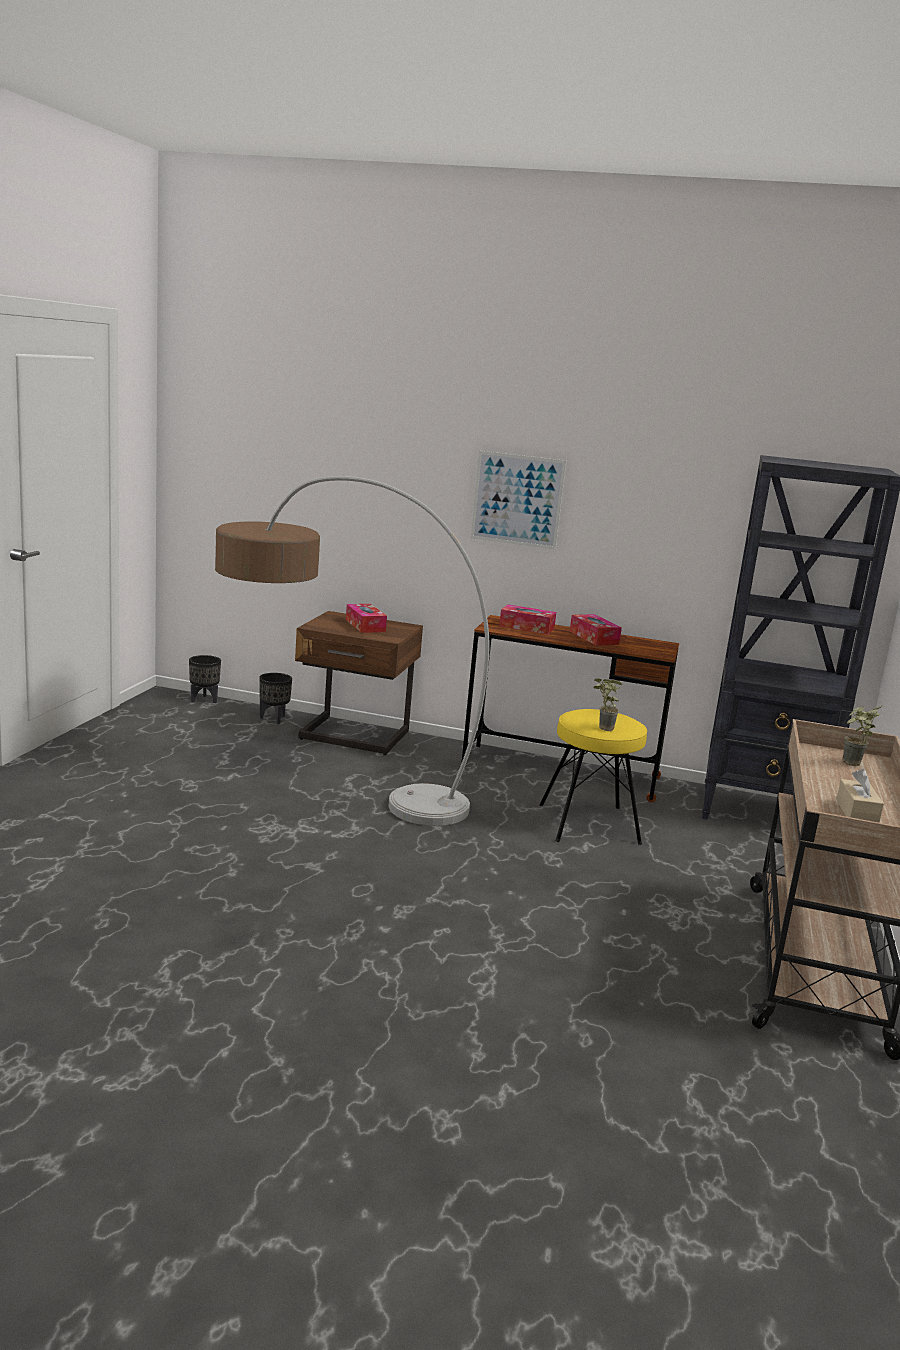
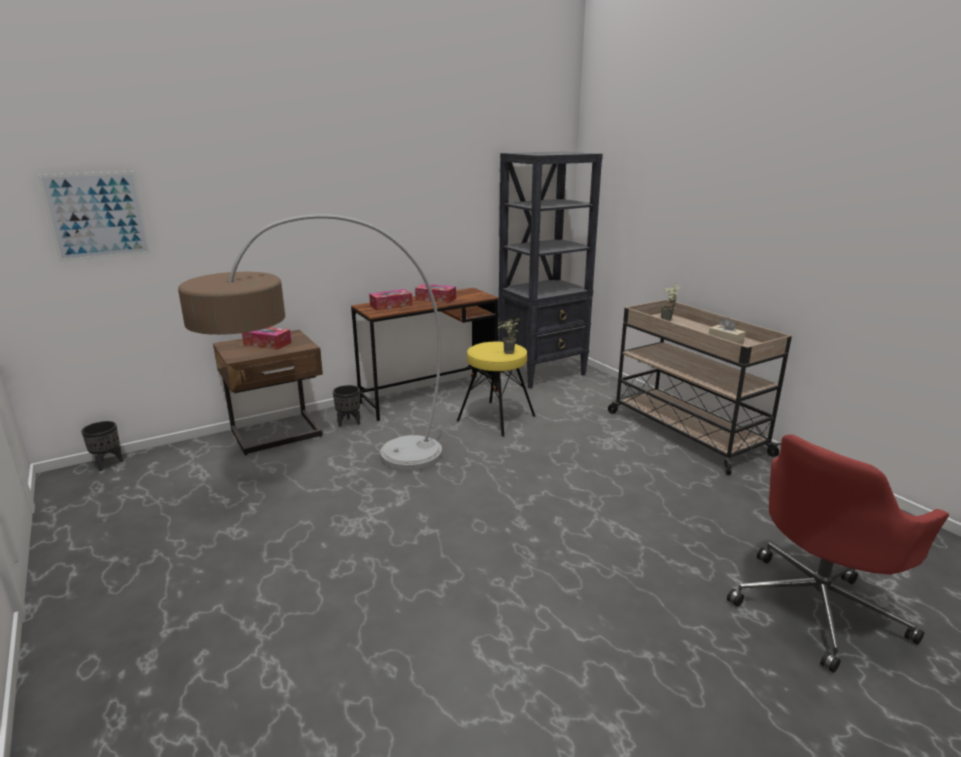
camera: 45 degrees left, 5 degrees up
(274, 719) = (196, 450): black planter -> black planter (349, 422)
(517, 500) = (352, 213): picture -> picture (97, 216)
(534, 1180) = (818, 607): none -> red office chair

